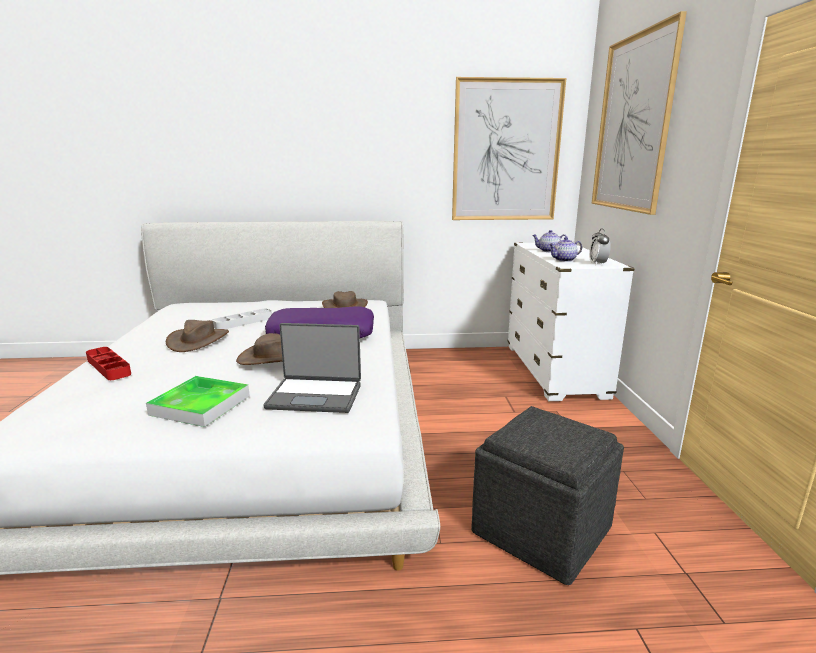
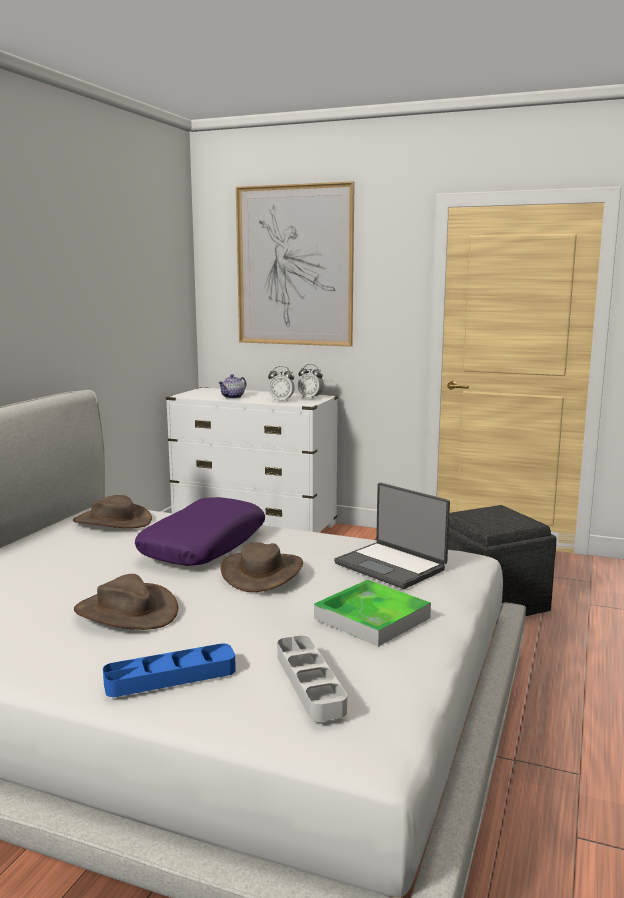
camera: 65 degrees left, 5 degrees down
(108, 367) = (170, 676): red tray -> blue tray
(243, 322) = (72, 582): grey tray -> grey tray (309, 682)
(315, 395) = (391, 566): laptop -> laptop turned 105 degrees clockwise
(506, 151) = (148, 289): picture -> none
(564, 260) = (281, 401): teapot -> alarm clock

